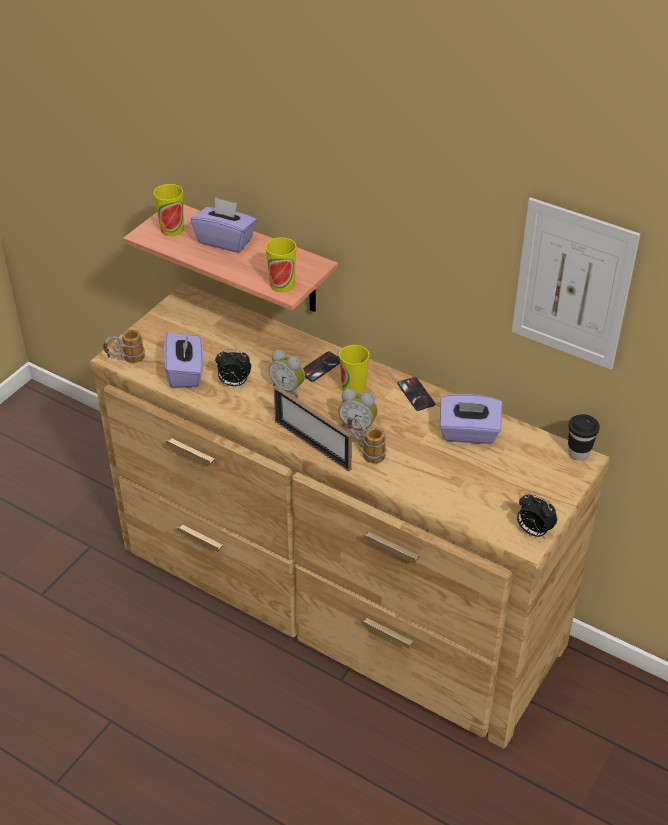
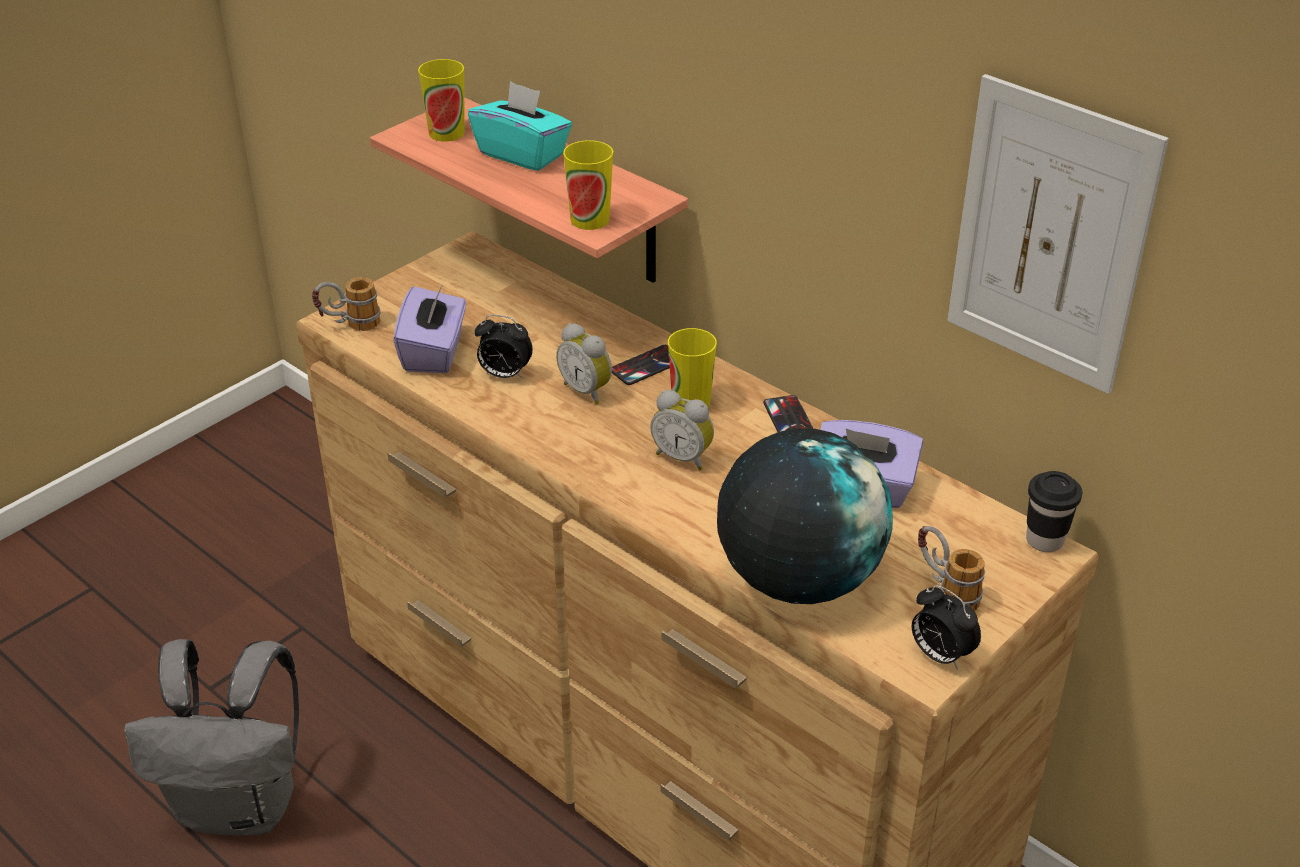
camera: 10 degrees right, 5 degrees down
(84, 668) = (241, 806): none -> grey backpack
(225, 241) = (522, 154): purple tissue box -> turquoise tissue box
(312, 445) = (601, 477): picture frame -> none
(365, 451) = (684, 496): mug -> mug (944, 591)
(444, 495) = (798, 579): none -> globe

